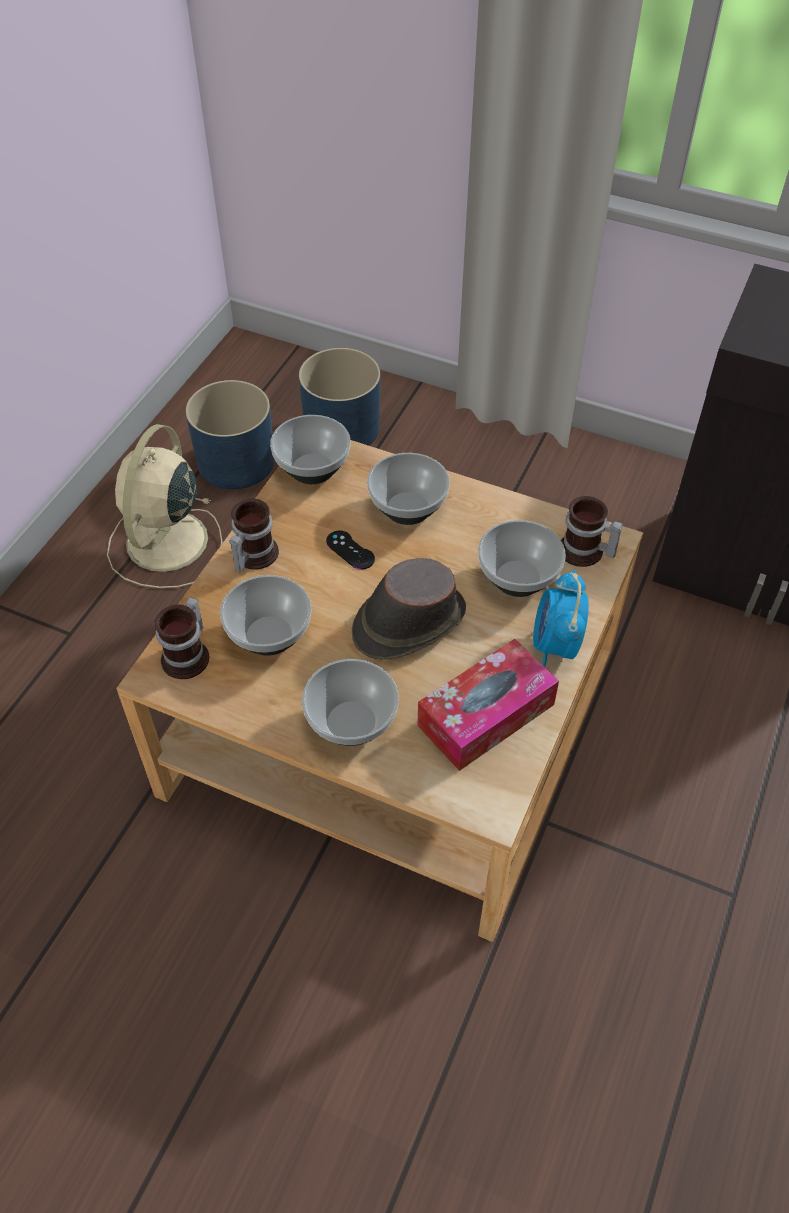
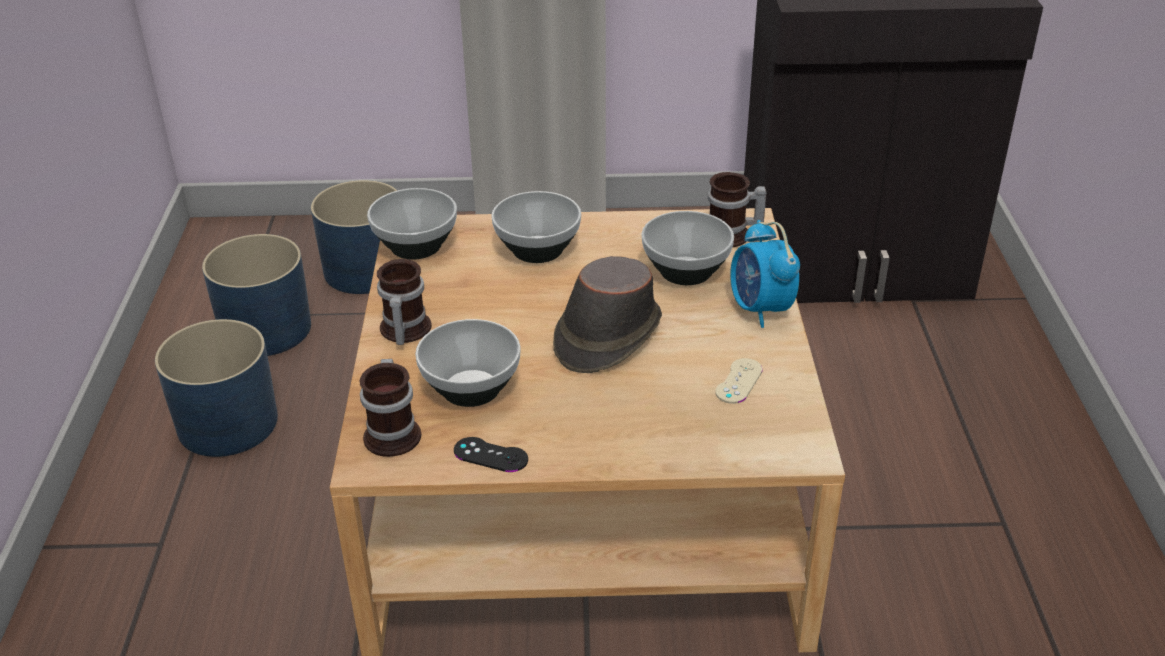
camera: 25 degrees left, 15 degrees down
(165, 544) = (228, 424): beige fan -> blue planter
(350, 550) = (504, 297): black game controller -> black game controller (490, 455)
(352, 722) = (612, 430): bowl -> none
(486, 715) = (739, 381): tissue box -> beige game controller

